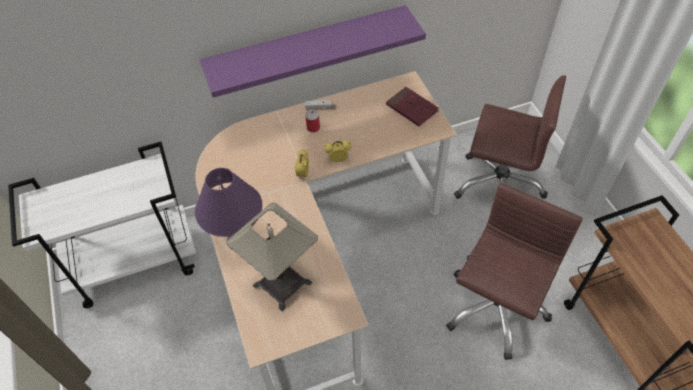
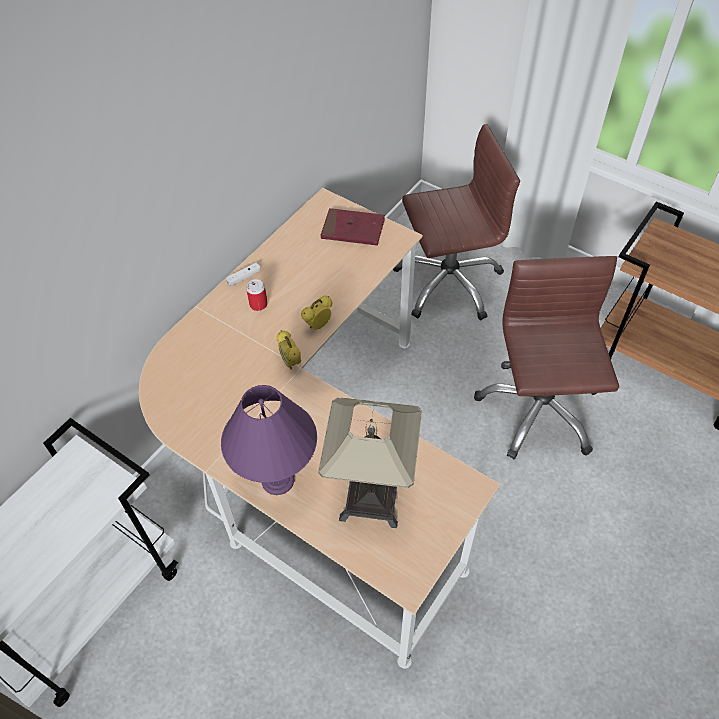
camera: 35 degrees left, 0 degrees up
(307, 49) = (211, 207): purple shelf -> none

